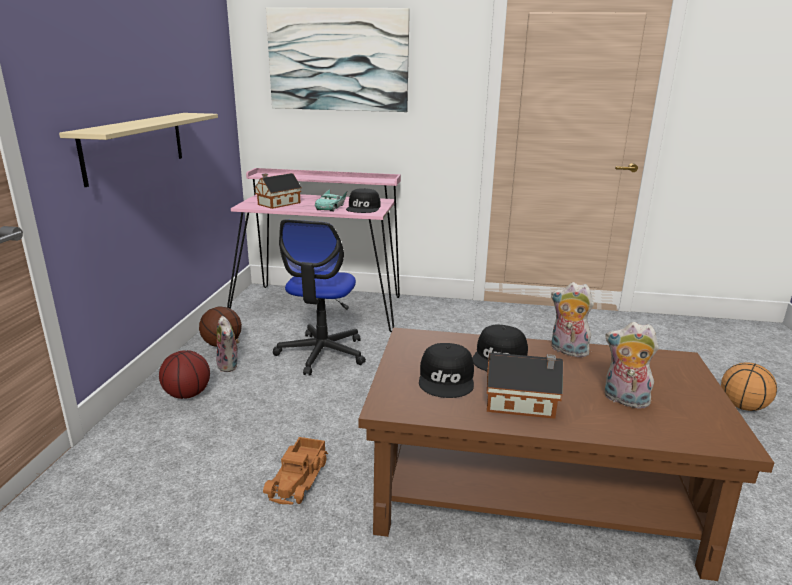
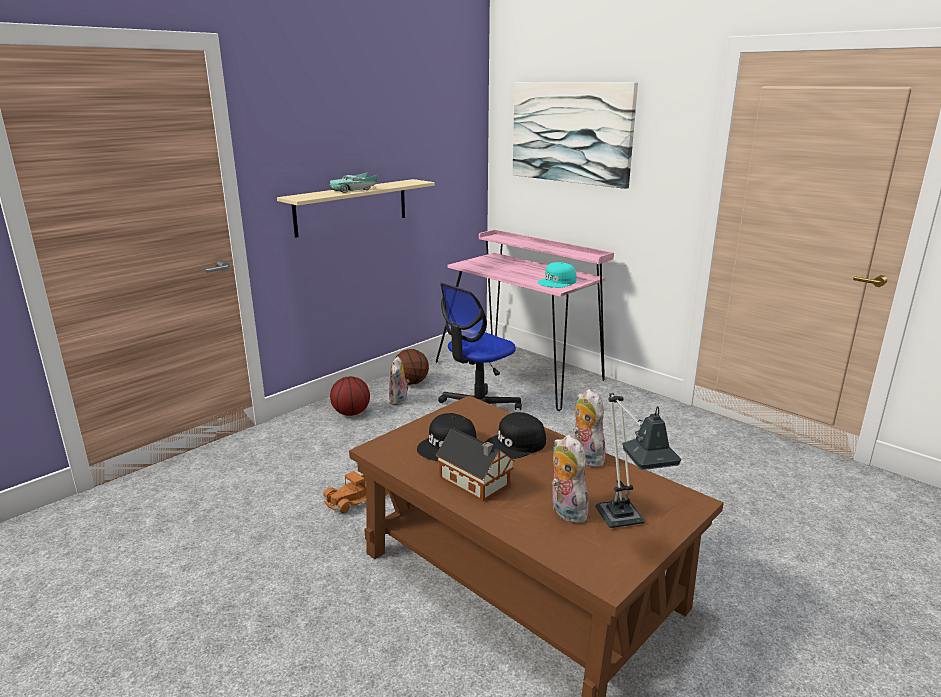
camera: 35 degrees right, 0 degrees up
(277, 204) = (489, 266): toy house -> none
(331, 207) = (530, 276): turquoise toy car -> turquoise toy car (354, 190)
(364, 208) = (557, 282): black cap -> turquoise cap
(672, 393) = (624, 523): none -> table lamp
(743, 406) = (871, 609): basketball -> none

